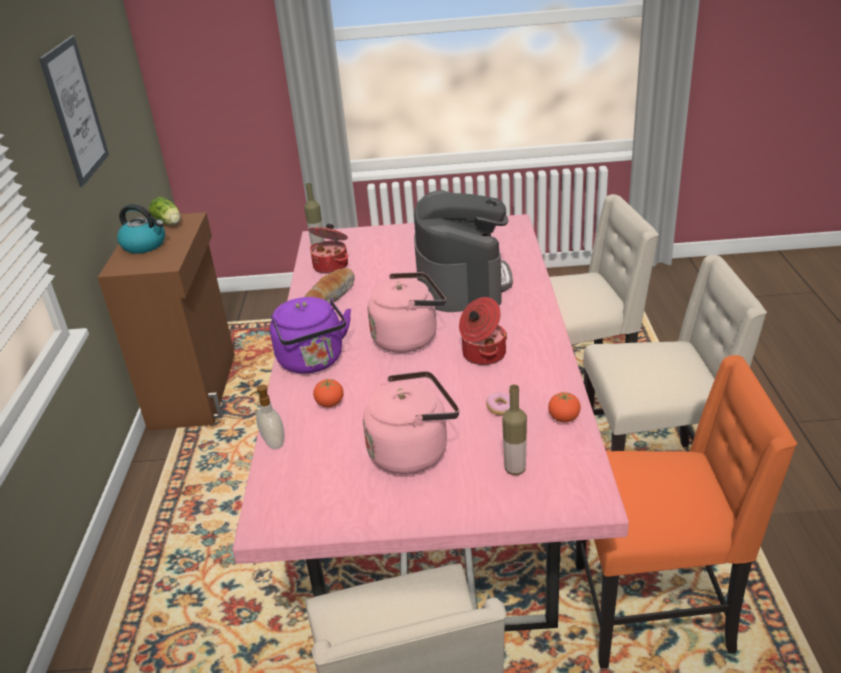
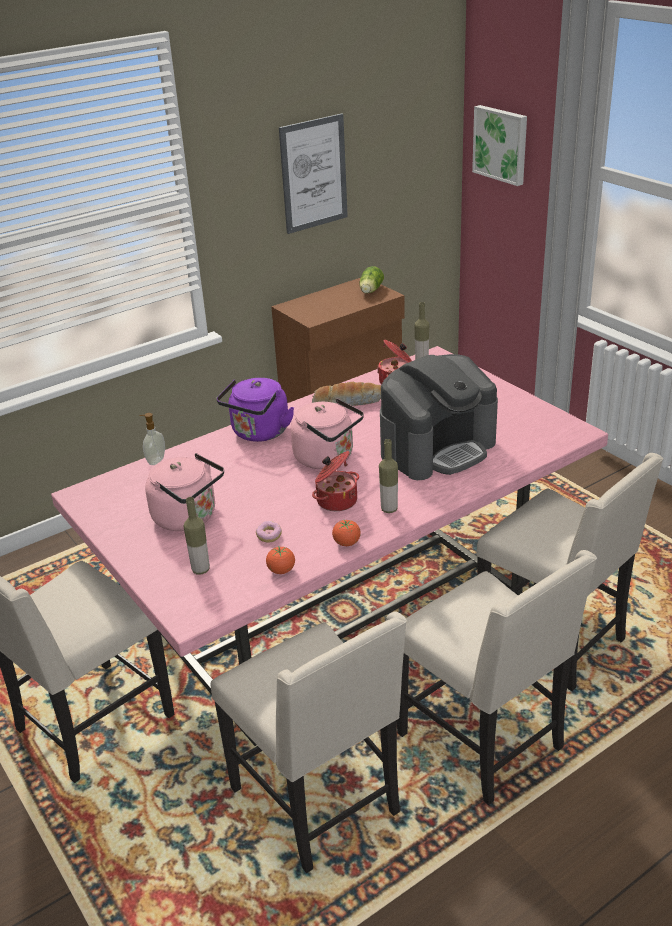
camera: 55 degrees right, 0 degrees up
(145, 245) = (329, 299): kettle -> none
(195, 44) = (501, 144): none -> picture
(330, 404) = (215, 462): tomato -> tomato (346, 543)
(526, 332) = (389, 509): none -> bottle
(655, 609) = (319, 801): orange chair -> beige chair

